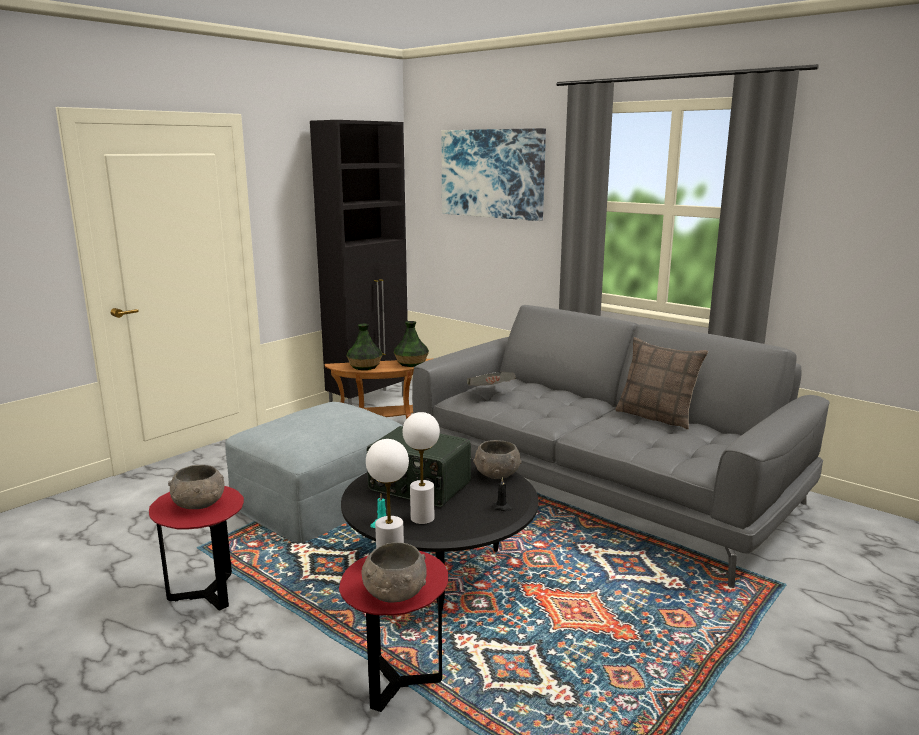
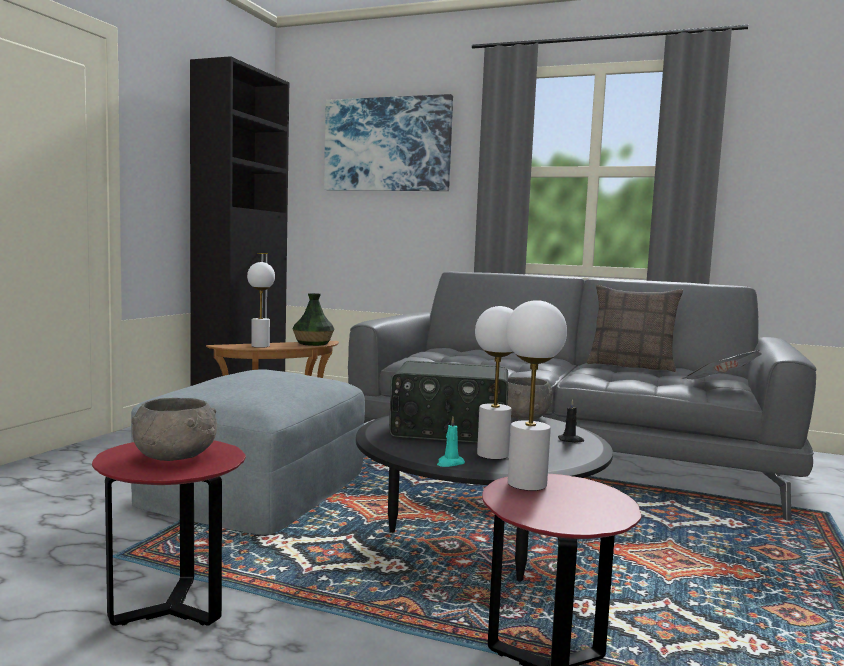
camera: 20 degrees left, 10 degrees down
(364, 366) = (260, 346): vase -> white table lamp
(394, 593) = (584, 513): grey bowl -> none
(490, 392) = (441, 355): newspaper -> newspaper (719, 385)

